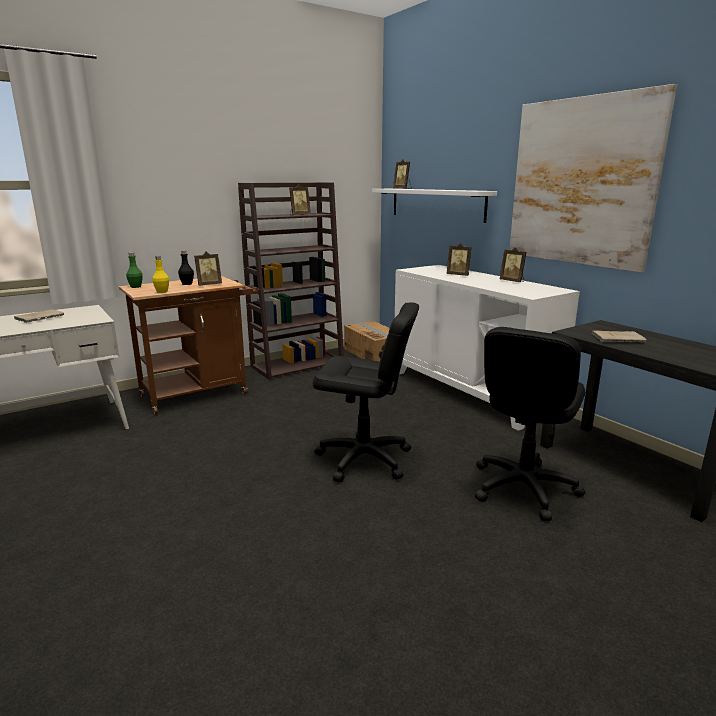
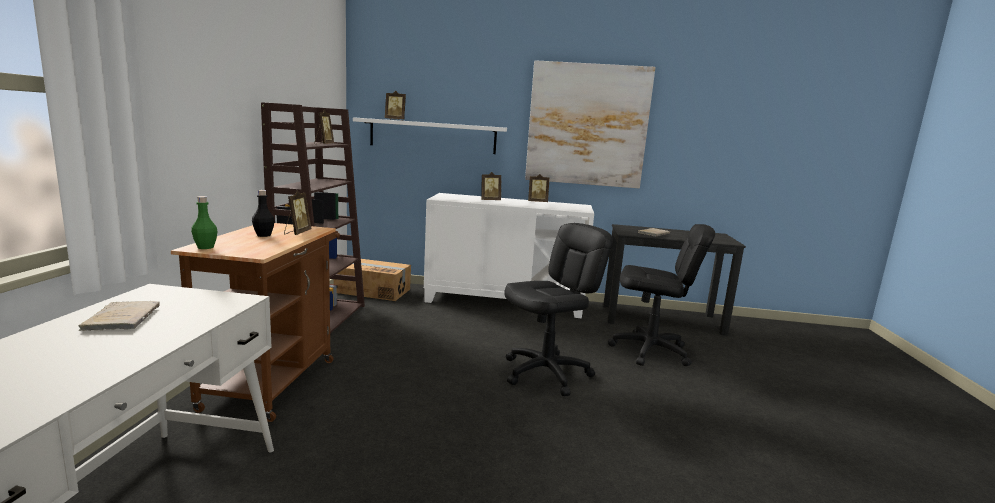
camera: 50 degrees left, 5 degrees down
(162, 292) = (274, 247): yellow bottle -> none
(523, 488) = (650, 351): black office chair -> black office chair turned 60 degrees counterclockwise

